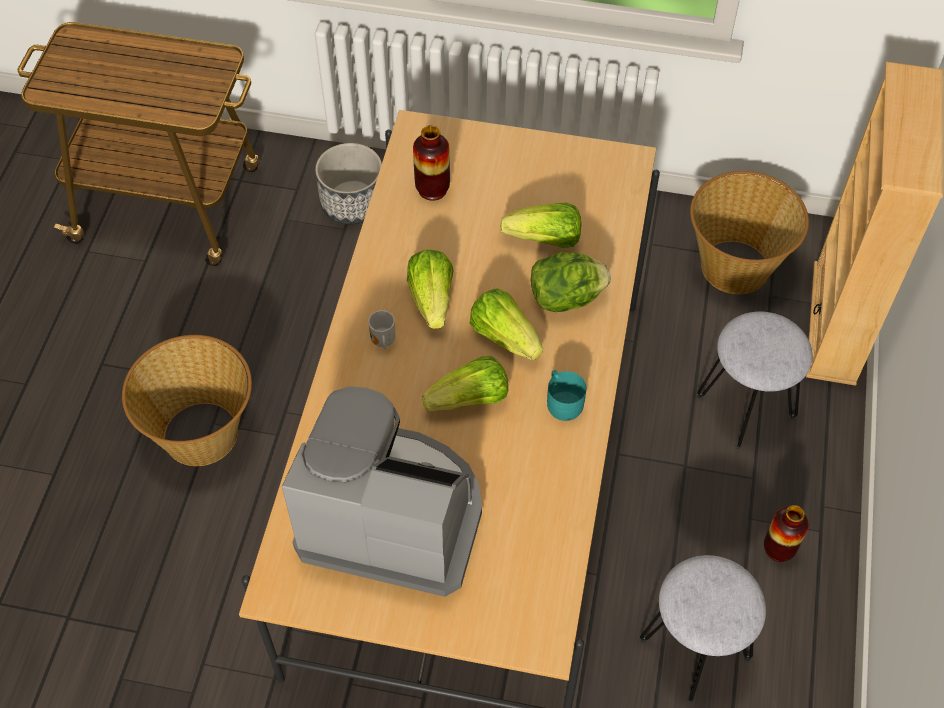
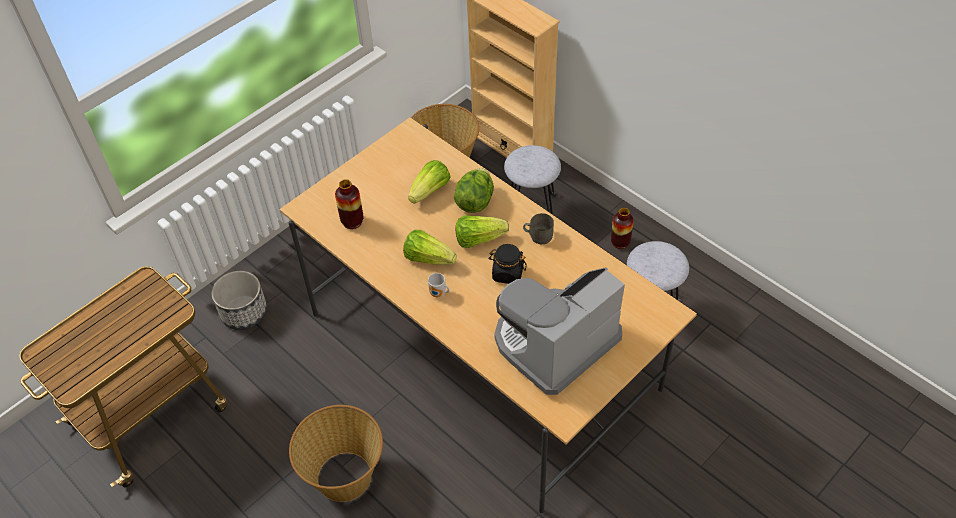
camera: 55 degrees left, 5 degrees down
(470, 400) = (507, 273): lettuce -> black jar
(563, 401) = (538, 235): turquoise mug -> grey mug

